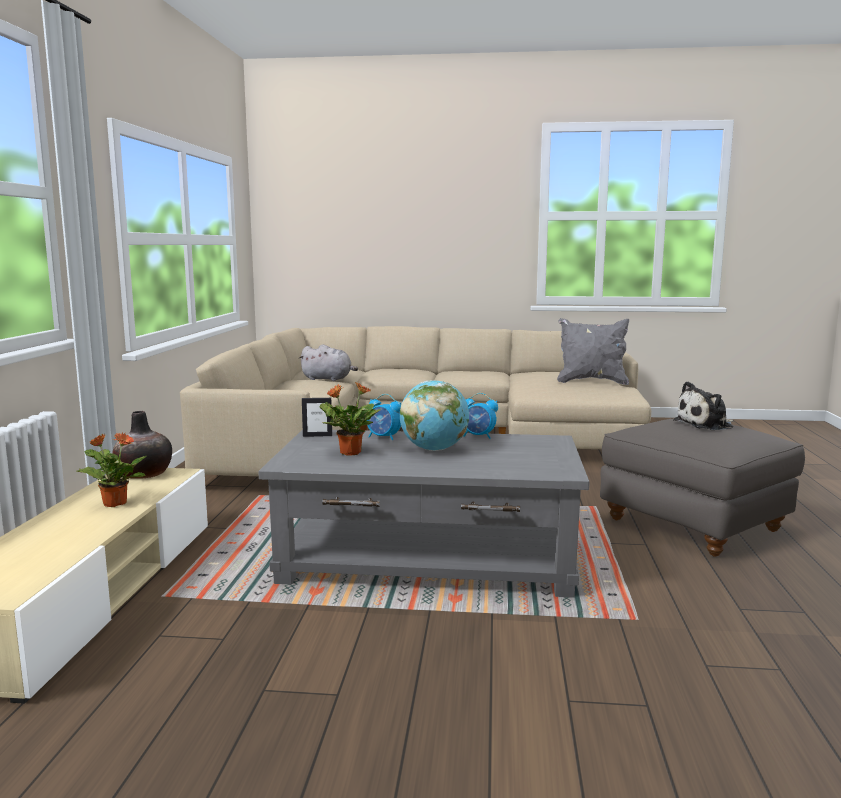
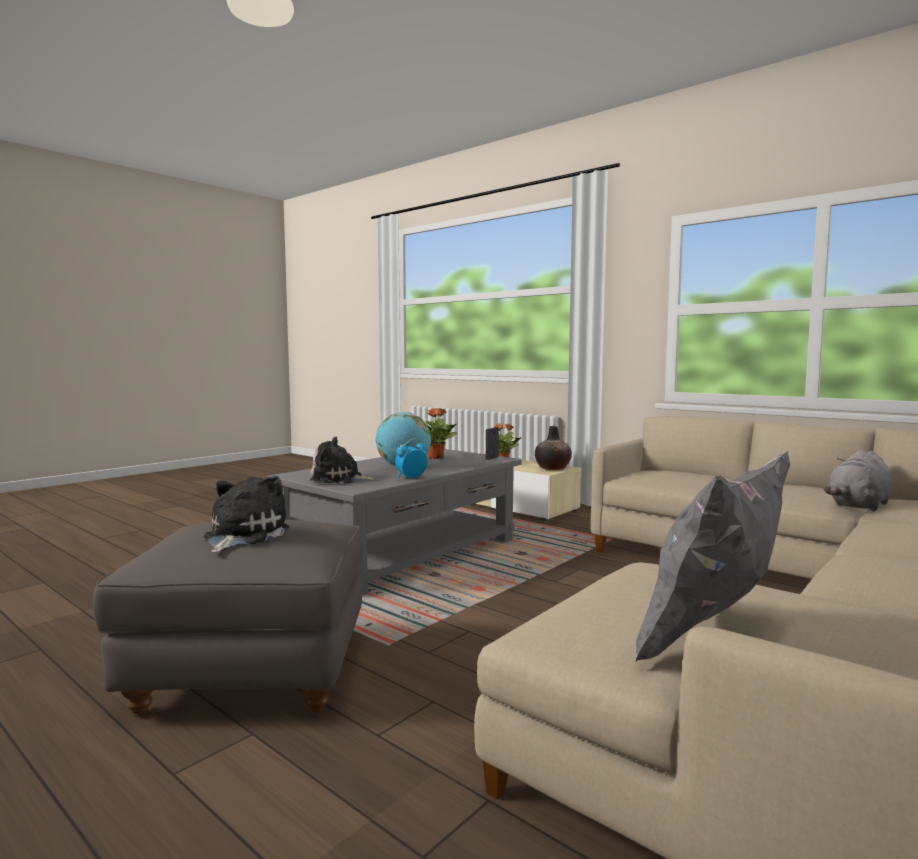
camera: 125 degrees right, 5 degrees down
(384, 437) = (457, 465): alarm clock -> none
(538, 452) = (340, 479): none -> plush toy

